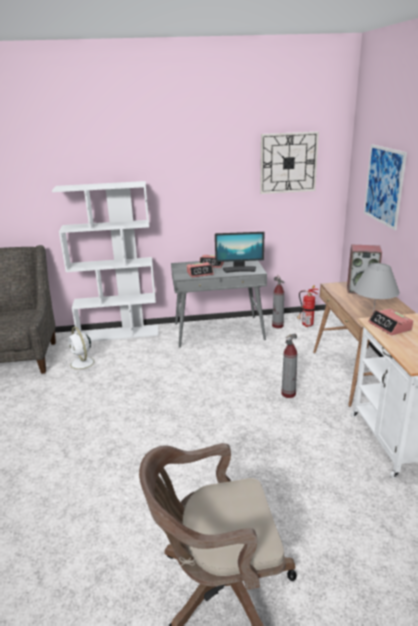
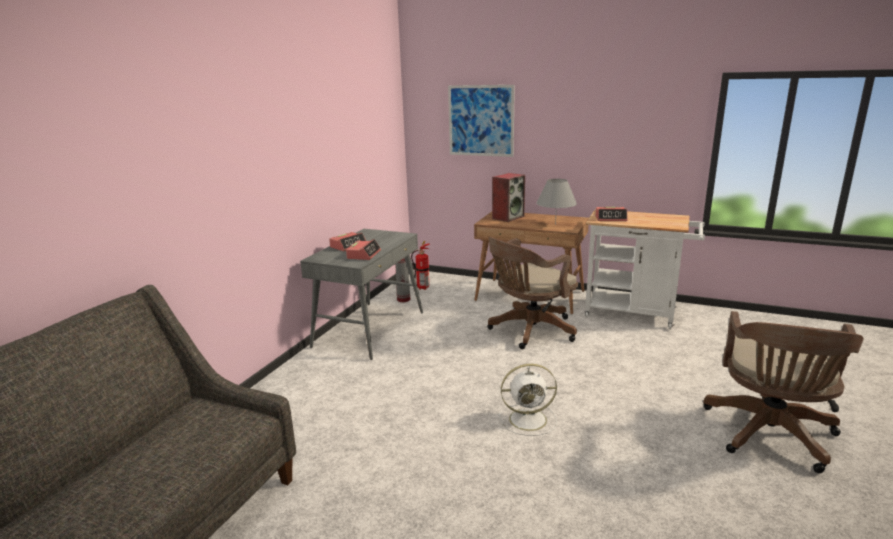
camera: 60 degrees left, 5 degrees down
(82, 363) = (311, 439): white fan -> white fan (529, 419)
(119, 333) = (269, 391): white bookcase -> none
(239, 269) = (386, 239): monitor -> none
(288, 163) = (370, 113): wall clock -> none
(288, 393) = (529, 331): fire extinguisher -> brown office chair

